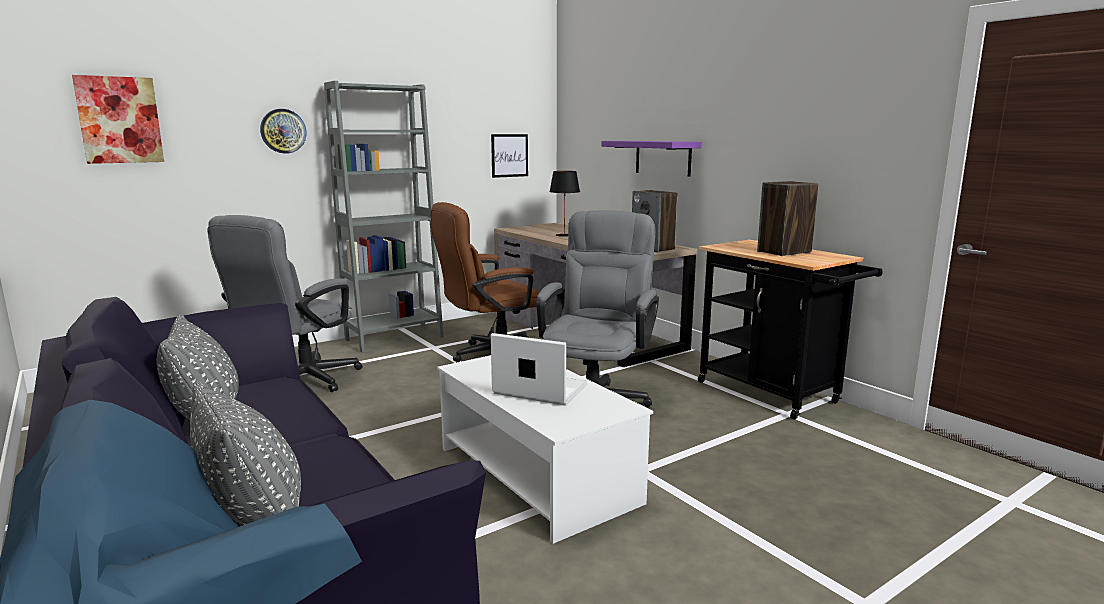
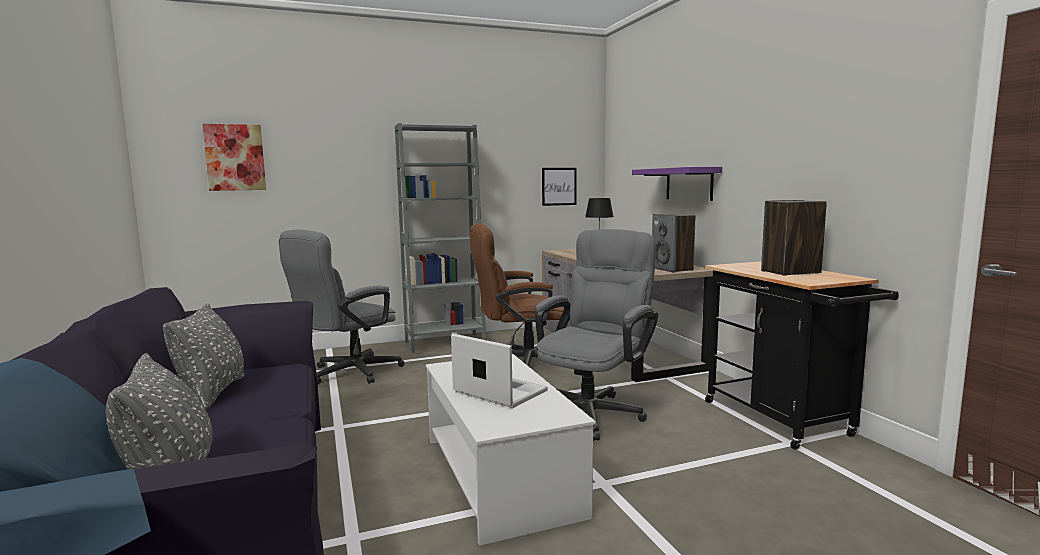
camera: 15 degrees right, 5 degrees down
(283, 131) = (360, 165): wall clock -> none

